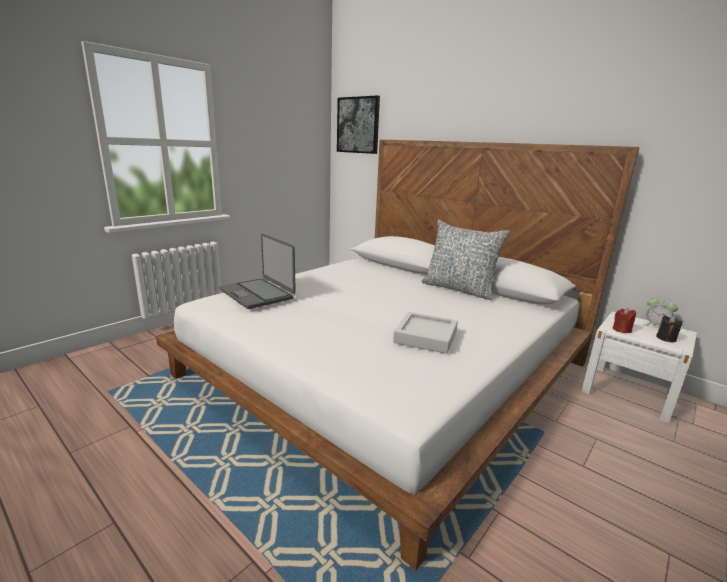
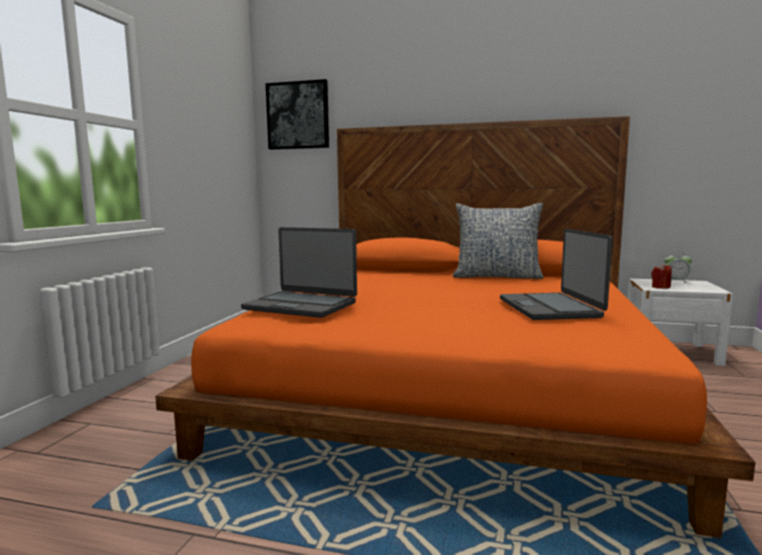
camera: 25 degrees left, 10 degrees down
(387, 368) = (450, 383): white bed -> orange bed
(425, 337) = (550, 308): grey tray -> laptop
(666, 338) = (697, 287): black candle -> none

